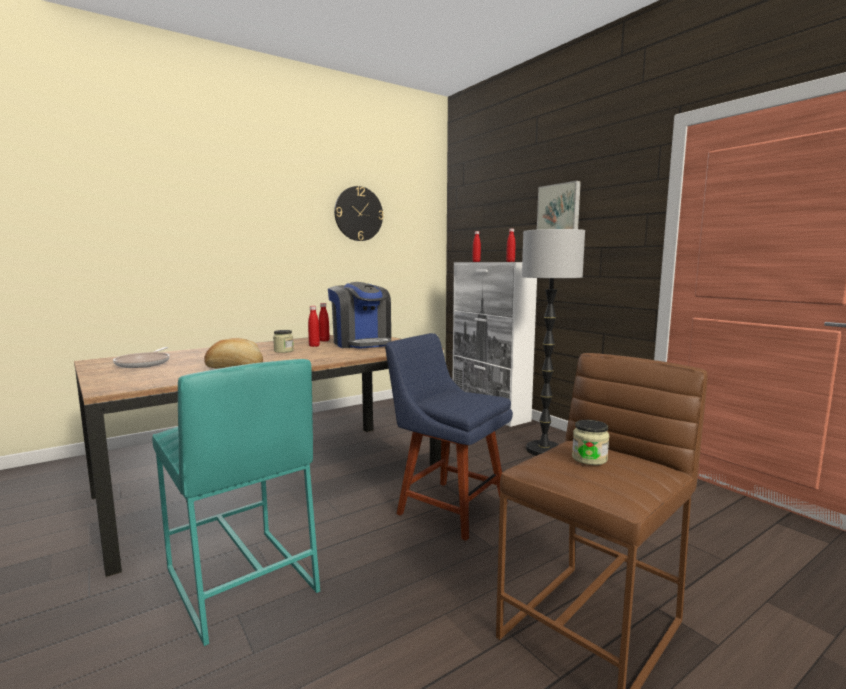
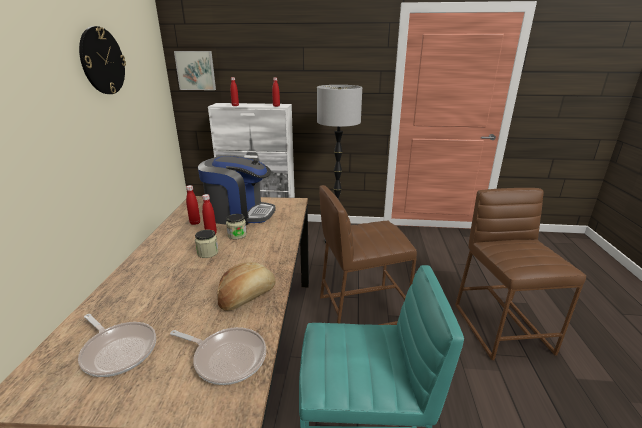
camera: 50 degrees left, 15 degrees up
(154, 379) = (227, 358): none -> frying pan
(447, 506) = (360, 309): blue chair -> brown stool
(559, 209) = (307, 60): picture -> picture (196, 70)
(589, 458) = (522, 251): jar -> jar (237, 235)

